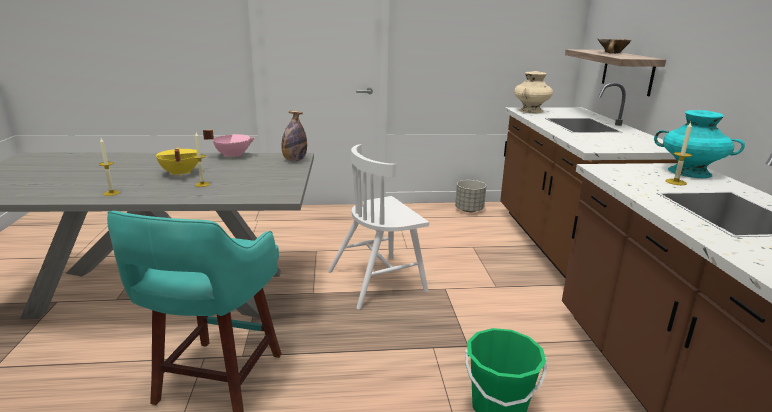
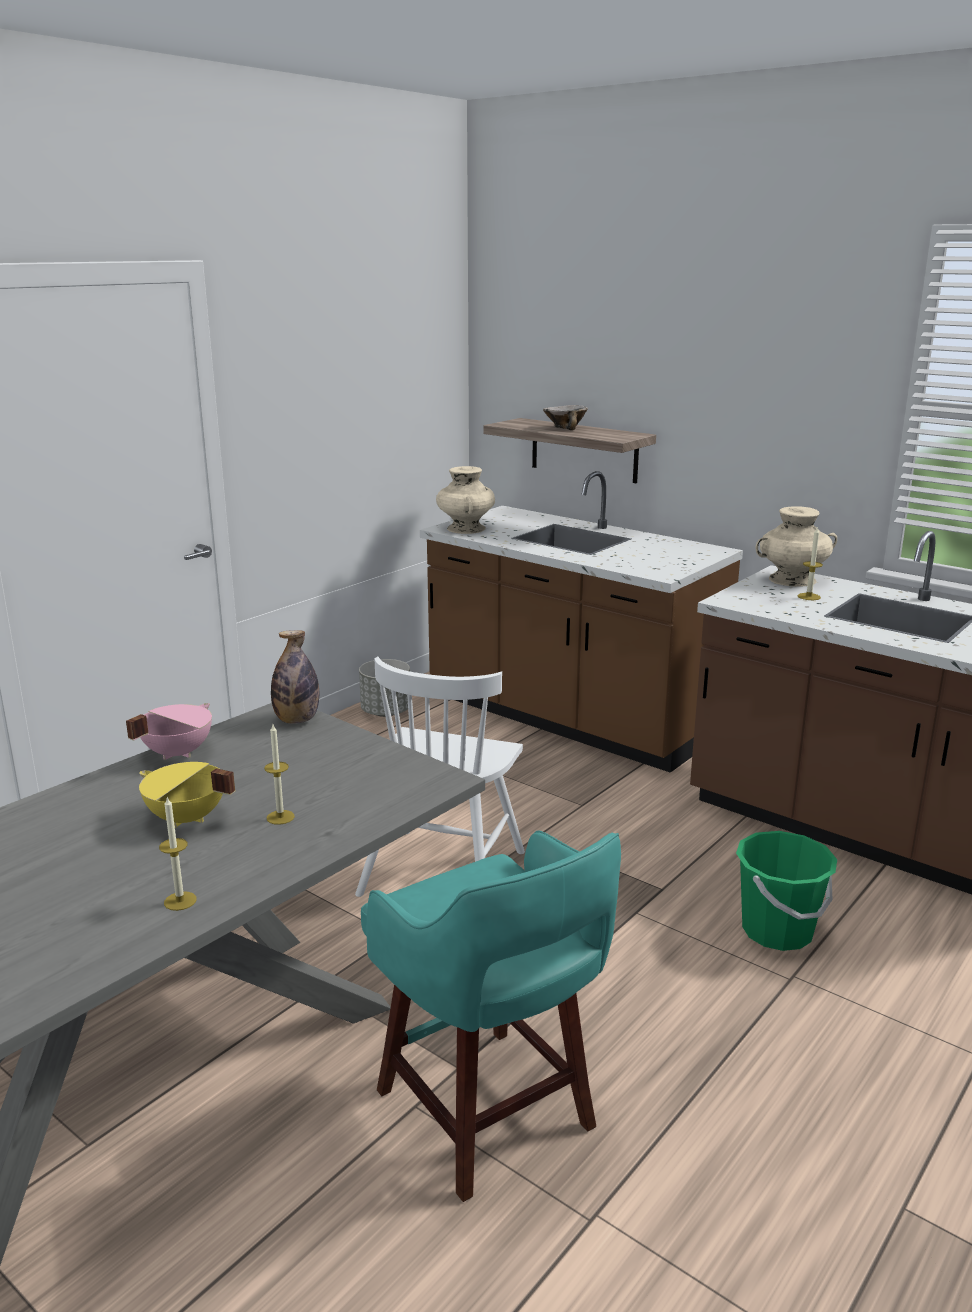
camera: 45 degrees left, 0 degrees up
(690, 172) = (792, 580): turquoise vase -> beige vase

